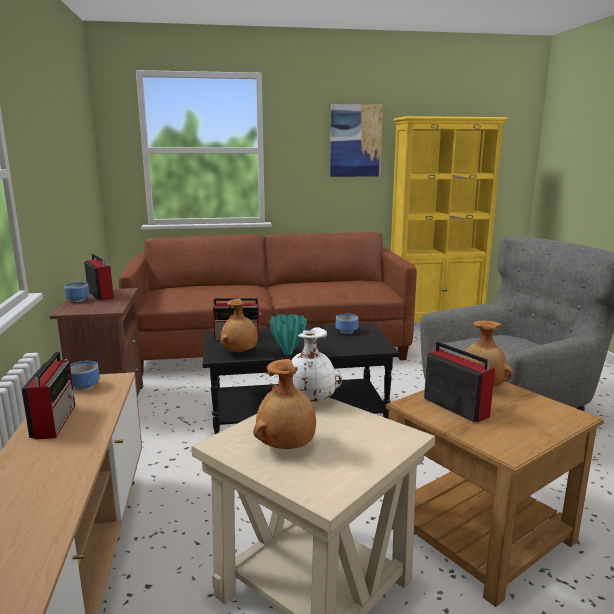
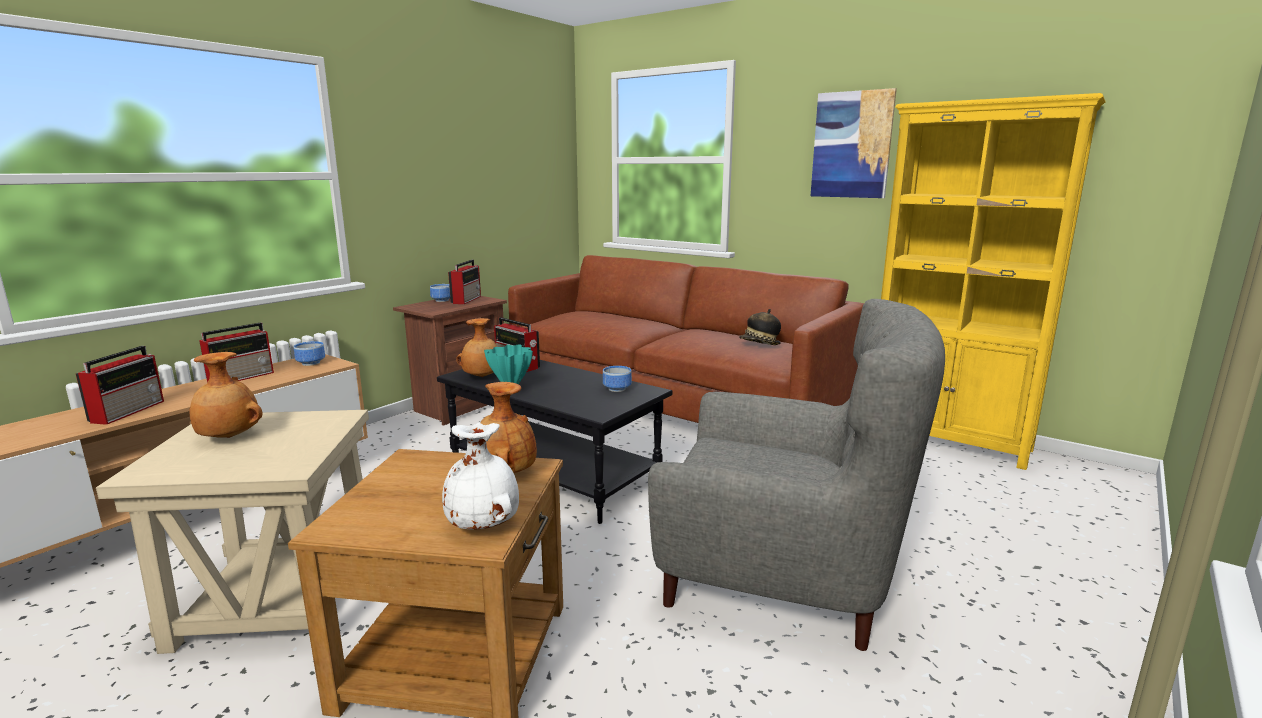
camera: 45 degrees right, 0 degrees up
(310, 400) = (340, 417): white vase -> white vase (484, 525)
(353, 284) = (759, 344): none -> hat
(454, 406) = (426, 475): radio -> radio (129, 411)

